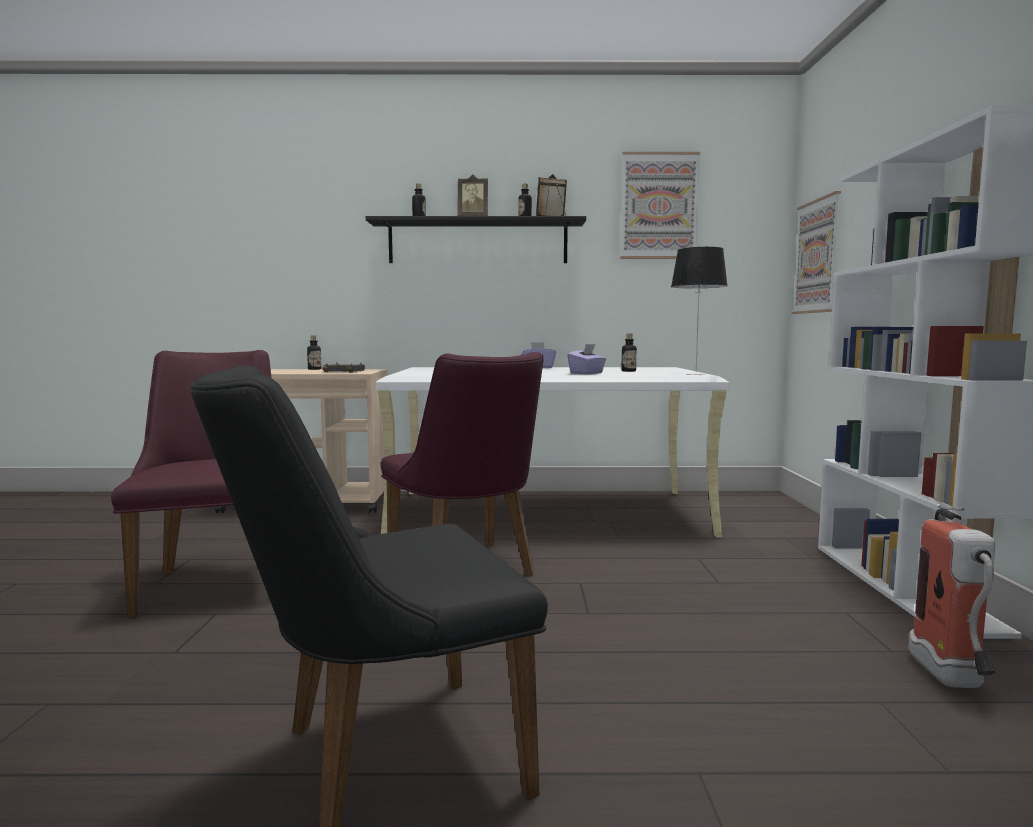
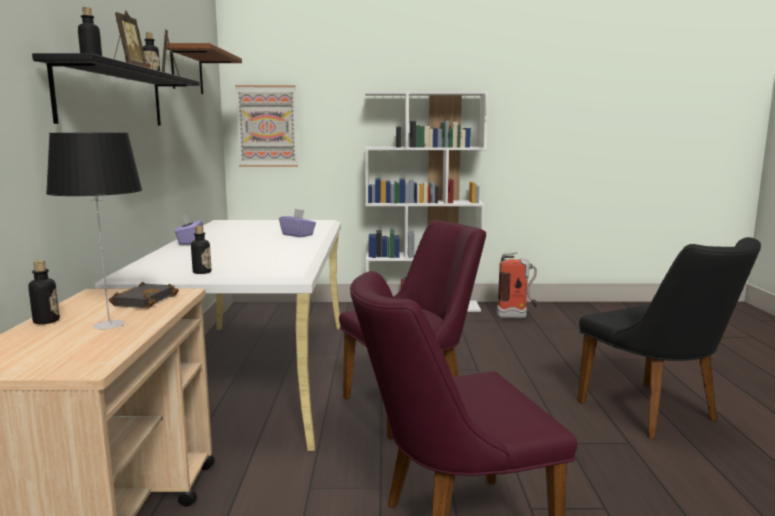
camera: 90 degrees left, 5 degrees up
(628, 371) = (272, 228): bottle -> bottle (202, 272)
(659, 206) = (187, 71): picture -> brown shelf
(696, 374) = (320, 221): table lamp -> table lamp (110, 325)

